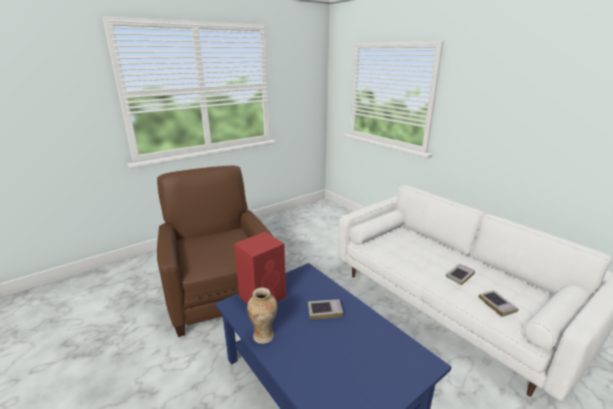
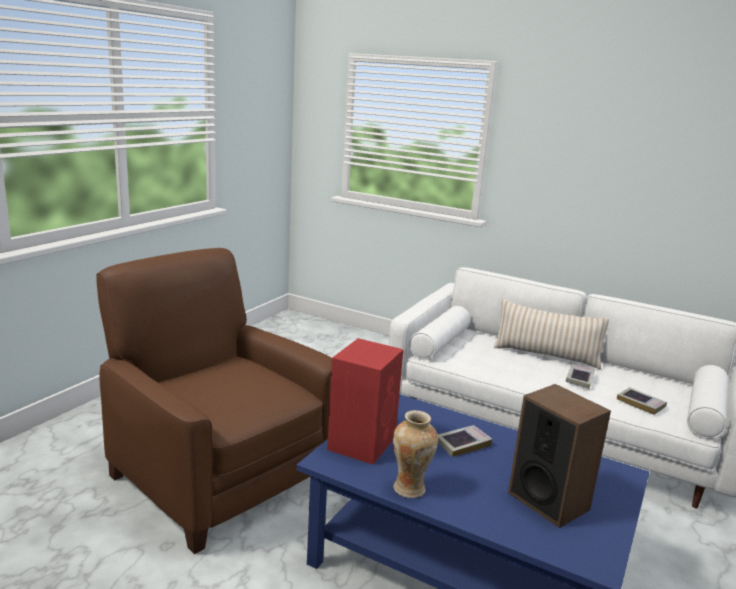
camera: 25 degrees left, 5 degrees down
(349, 370) = (548, 501): none -> speaker
(447, 253) = (546, 355): none -> beige pillow

